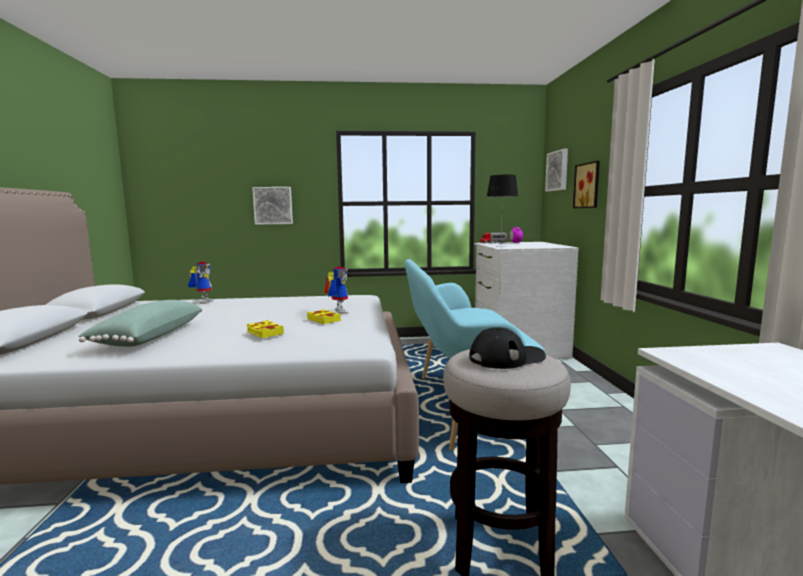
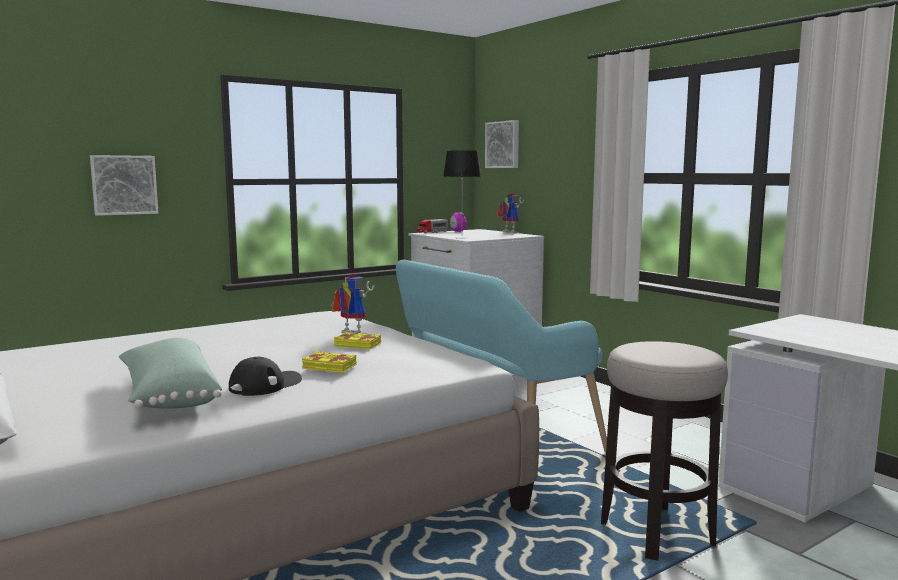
camera: 30 degrees left, 0 degrees up
(203, 302) = (108, 343): toy robot -> toy robot (507, 233)
(506, 358) = (667, 349): black cap -> black cap (265, 385)
(588, 185) = (555, 166): picture -> none

